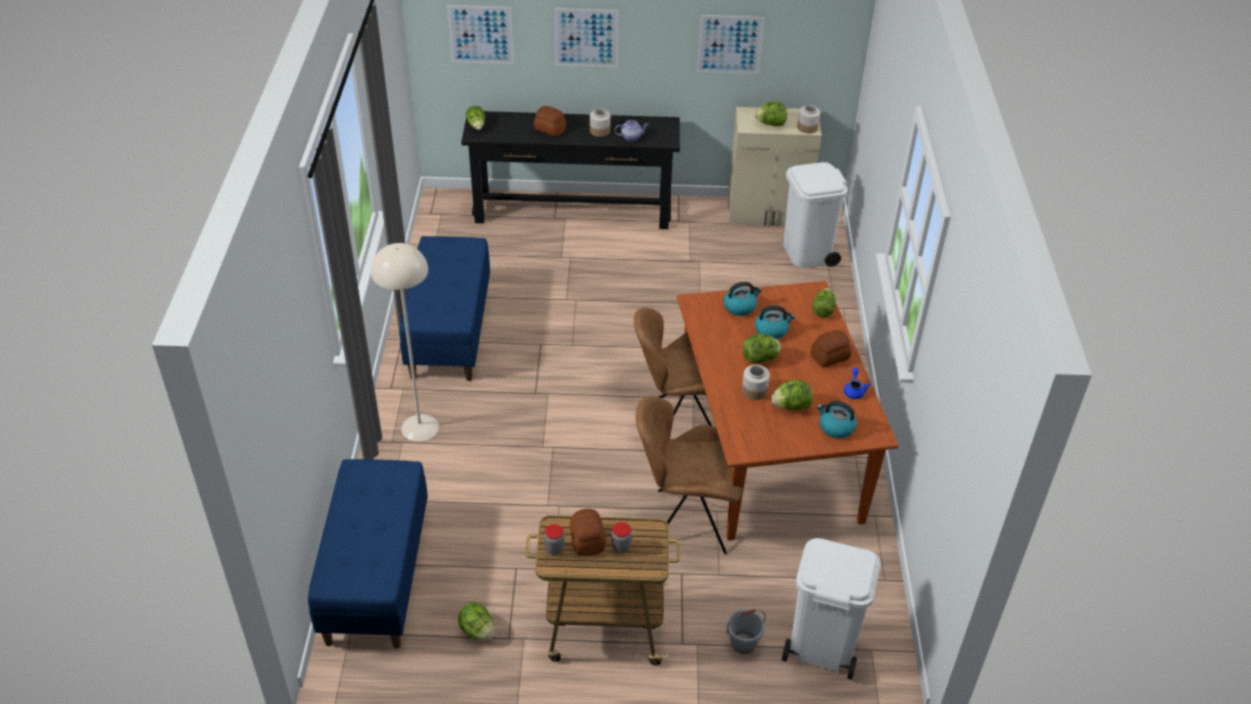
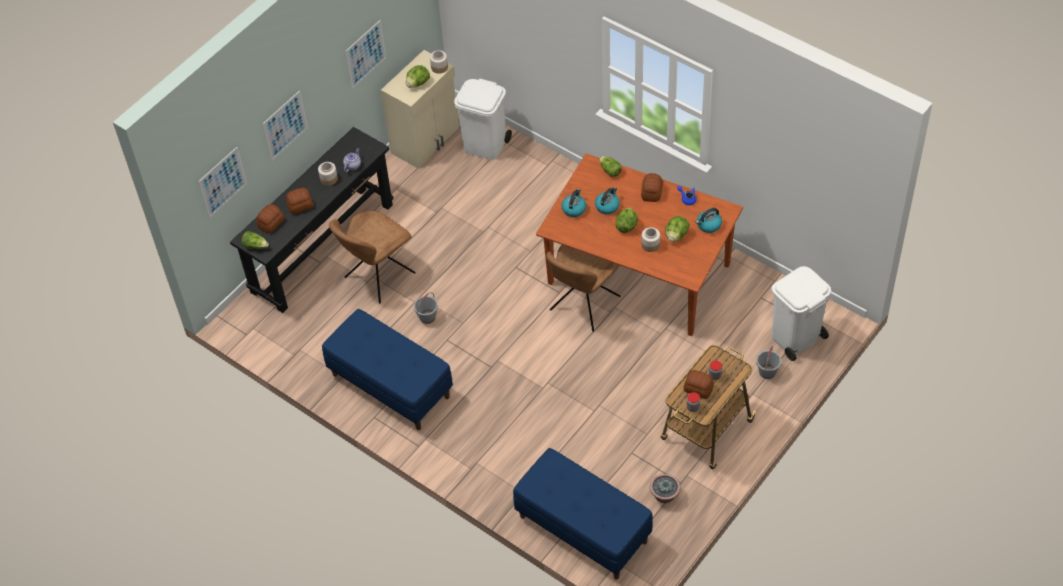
camera: 50 degrees left, 10 degrees up
(419, 427) = (470, 446): beige floor lamp -> none
(477, 631) = (664, 496): lettuce -> potted plant
(511, 122) = (270, 223): none -> bread
(556, 317) = (427, 317): none -> grey bucket
(687, 521) = (662, 347): brown chair -> brown chair (377, 277)

